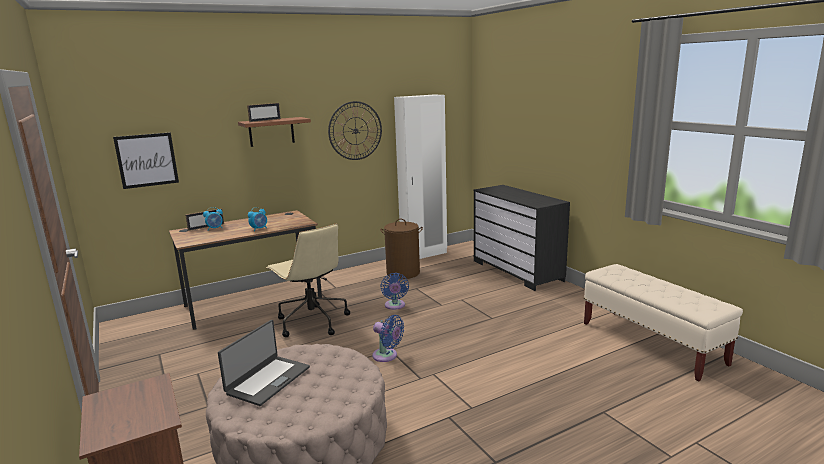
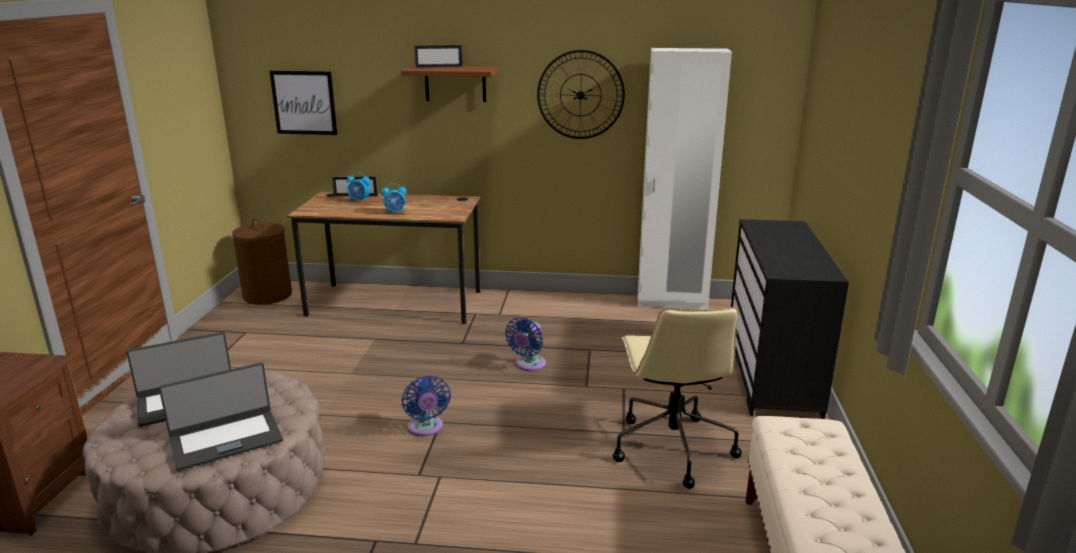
camera: 35 degrees right, 5 degrees up
(311, 321) = (414, 350): beige office chair -> beige office chair (671, 447)
(339, 386) = (226, 439): none -> laptop
(403, 273) = (605, 321): brown laundry basket -> brown laundry basket (268, 295)

